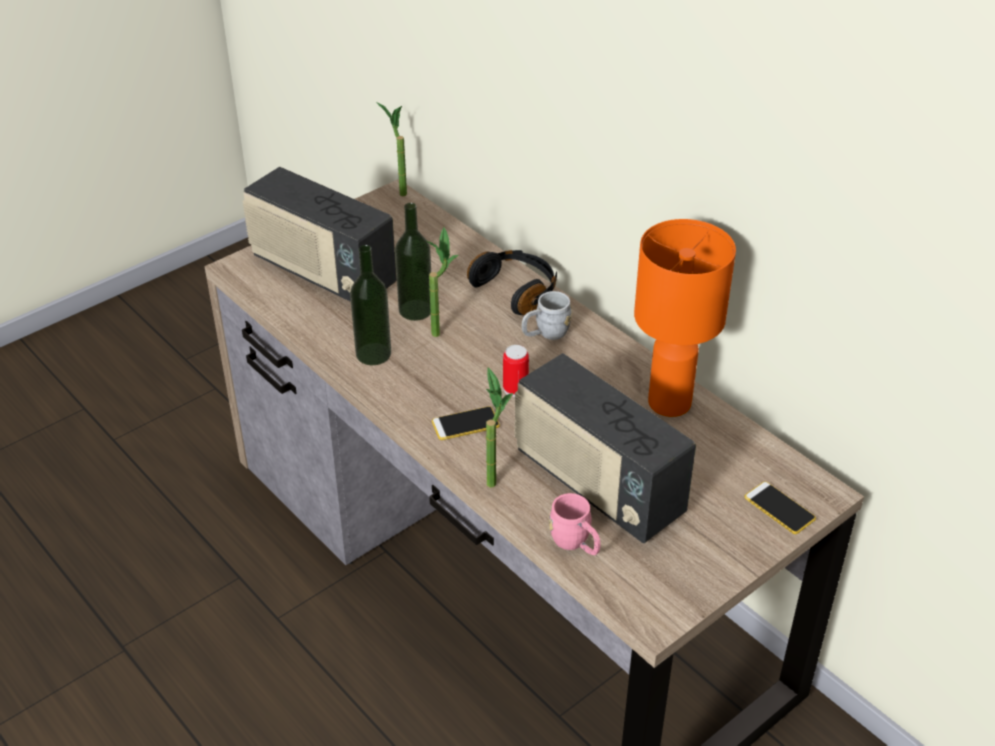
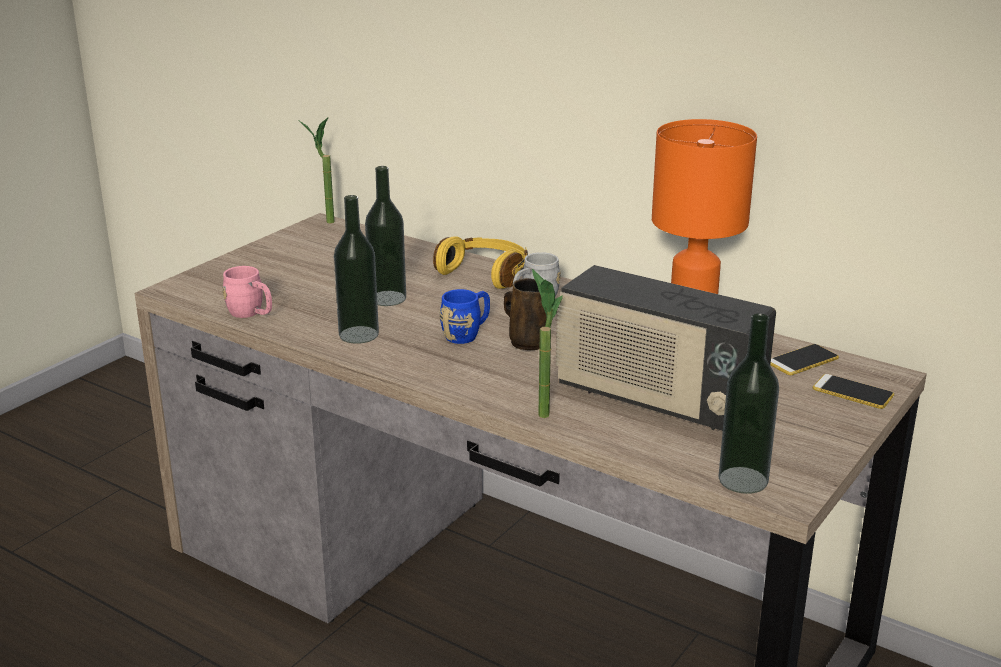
camera: 15 degrees left, 15 degrees down
(322, 273) = (271, 283): radio -> none
(441, 329) = (422, 309): potted plant -> none
(465, 424) = (489, 374): phone -> phone (802, 361)
(467, 369) = (467, 334): none -> blue mug
(515, 389) = (527, 342): can -> brown mug
(516, 290) = (486, 273): black headphones -> yellow headphones
(575, 544) = (664, 448): pink mug -> pink mug (251, 314)
(625, 594) = (743, 480): none -> bottle

